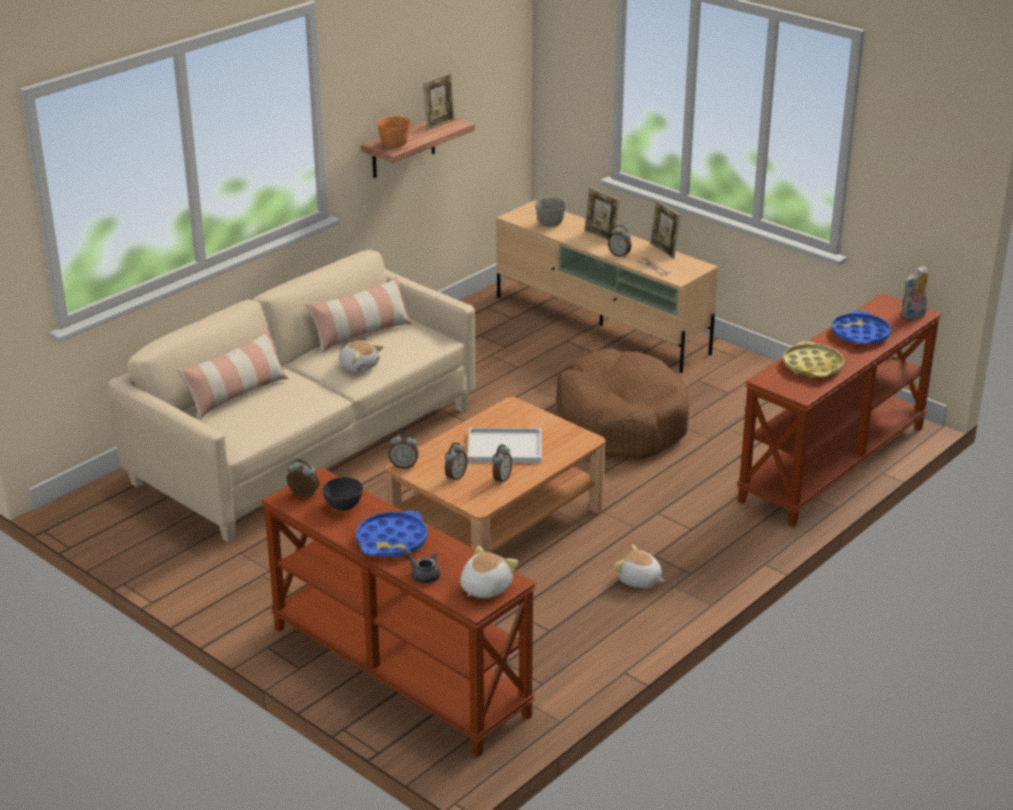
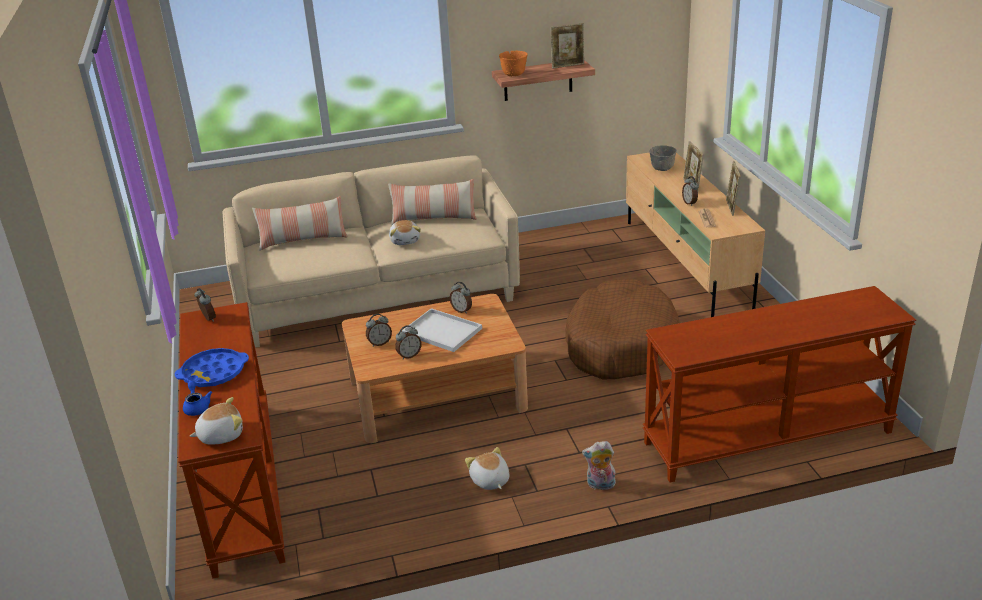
camera: 35 degrees right, 0 degrees up
(343, 505) = (221, 335): grey bowl -> none
(404, 466) = (356, 323): alarm clock -> alarm clock (462, 310)
(422, 574) = (197, 407): grey teapot -> blue teapot
(812, 366) = (723, 333): yellow tray -> none
(860, 334) = (805, 317): blue tray -> none
(913, 315) = (882, 314): plush toy -> plush toy (600, 485)

